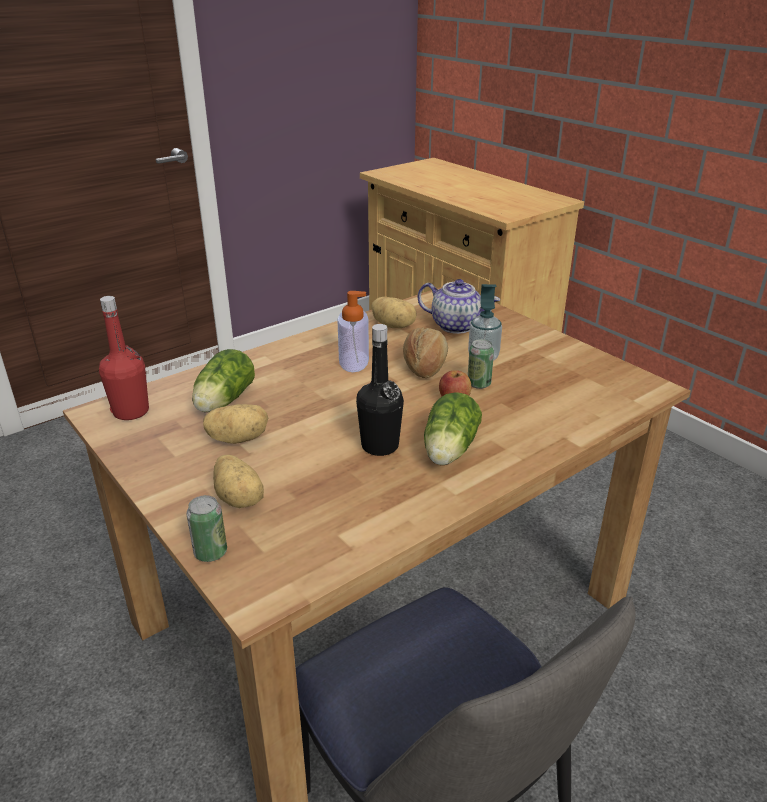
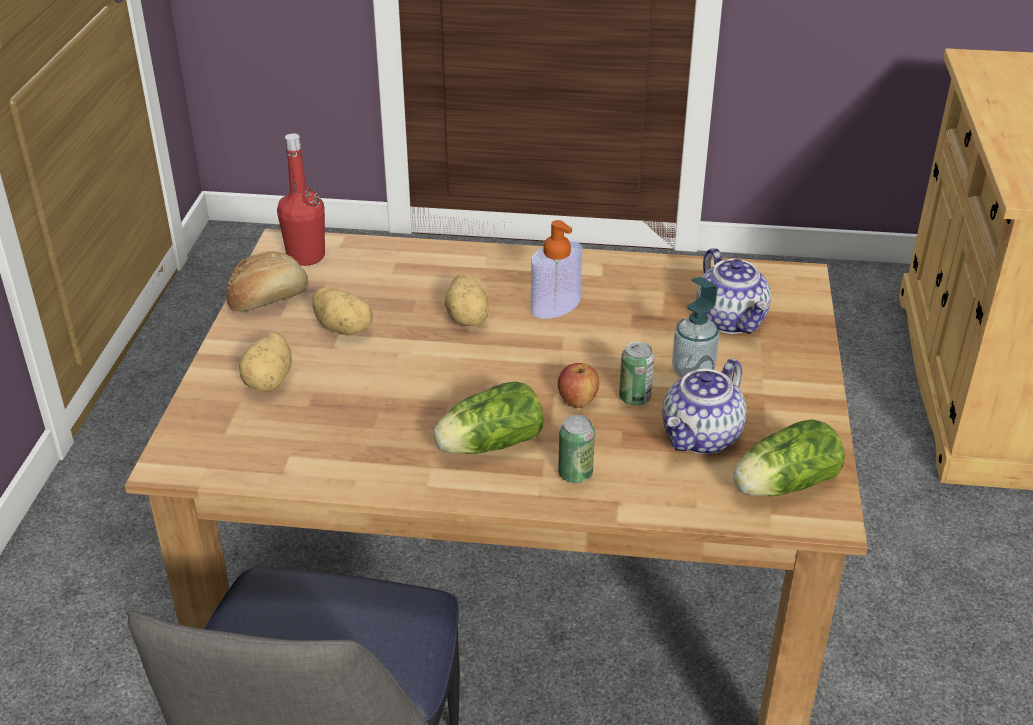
camera: 45 degrees right, 5 degrees up
(210, 552) = (193, 410): can -> can (575, 474)
(222, 402) = (382, 286): lettuce -> lettuce (781, 486)
(380, 446) = (439, 403): black bottle -> none
(394, 326) = (662, 286): potato -> potato (468, 318)
(424, 365) = (616, 347): bread -> bread (268, 298)
(543, 384) = (702, 438): none -> teapot

